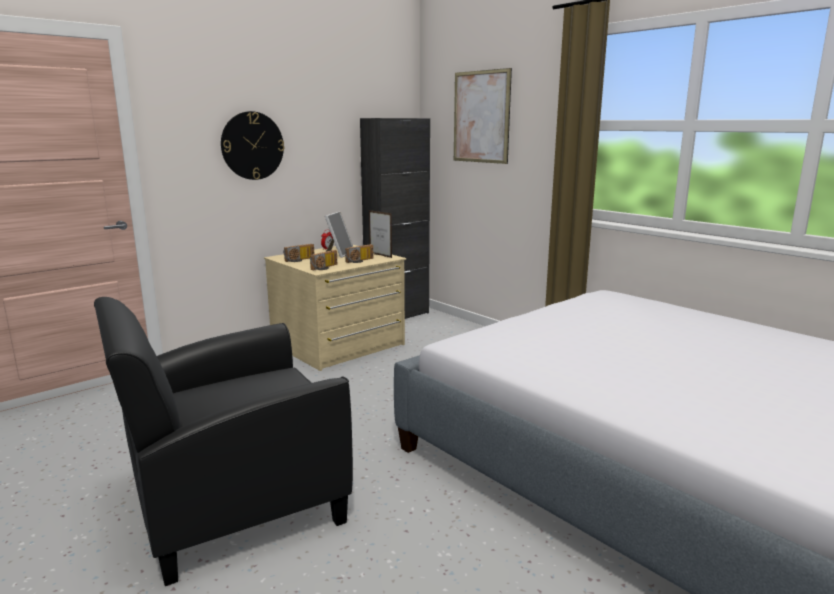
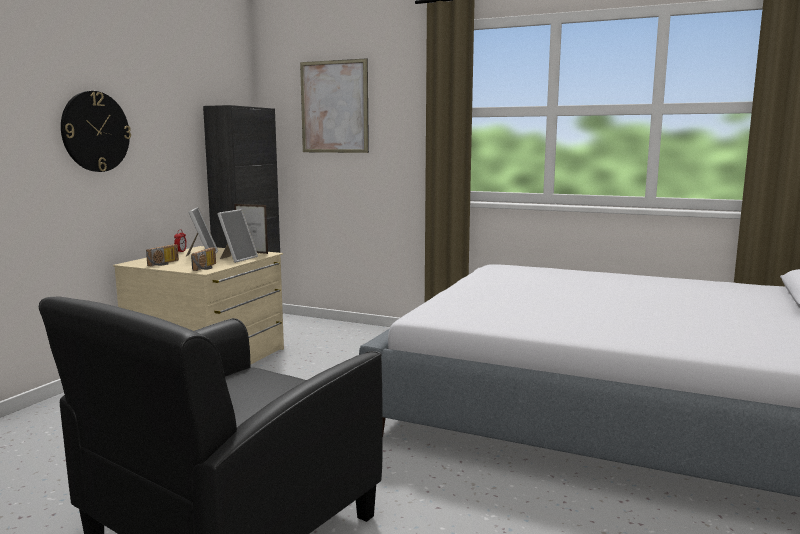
camera: 25 degrees left, 5 degrees down
(360, 261) = (237, 259): radio -> picture frame

